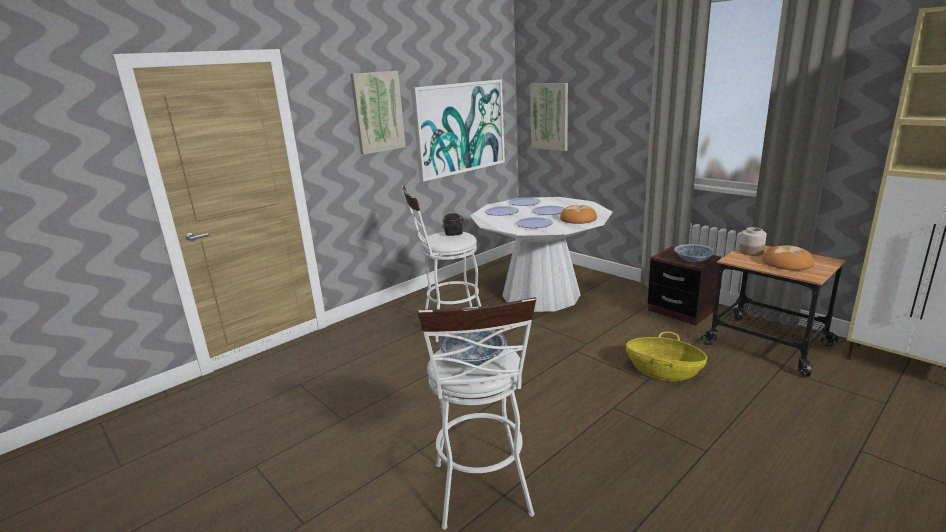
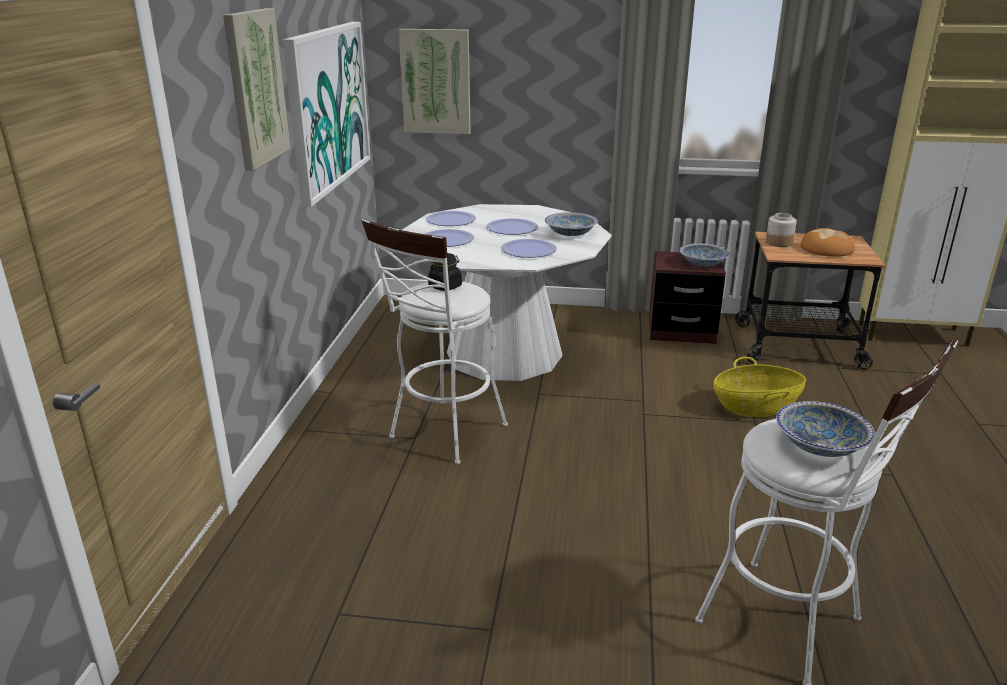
camera: 40 degrees left, 5 degrees up
(578, 219) = (570, 233): bread -> bowl

